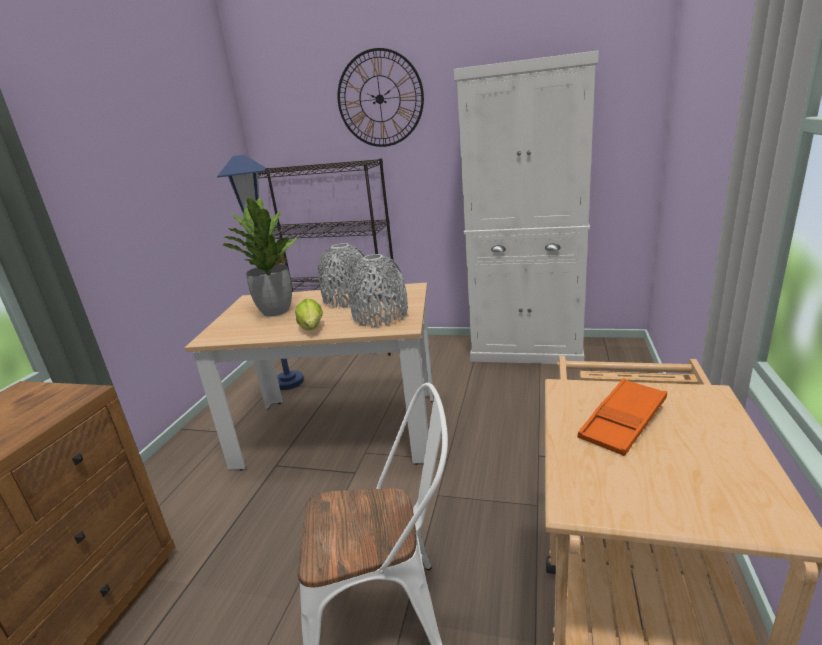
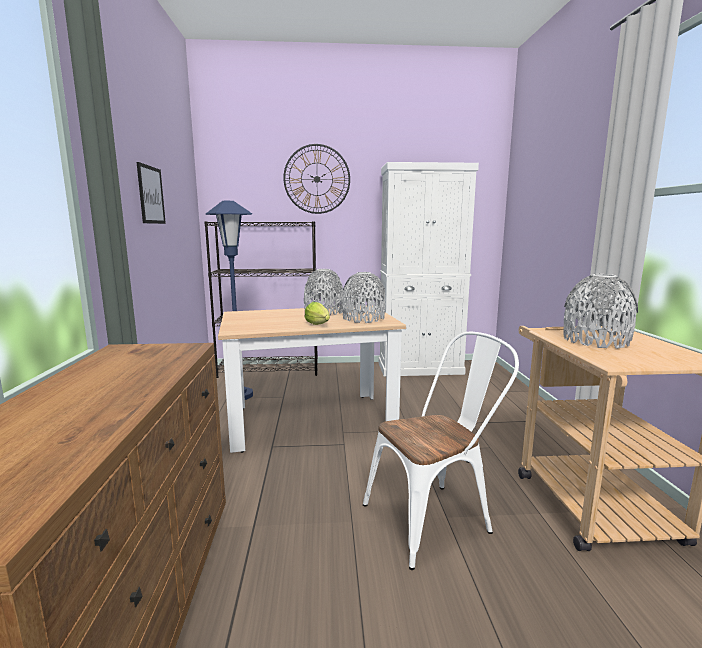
camera: 20 degrees left, 10 degrees down
(138, 164) = (151, 195): none -> picture
(275, 311) = (271, 318): potted plant -> none
(623, 422) = (595, 340): orange tray -> grey vase

